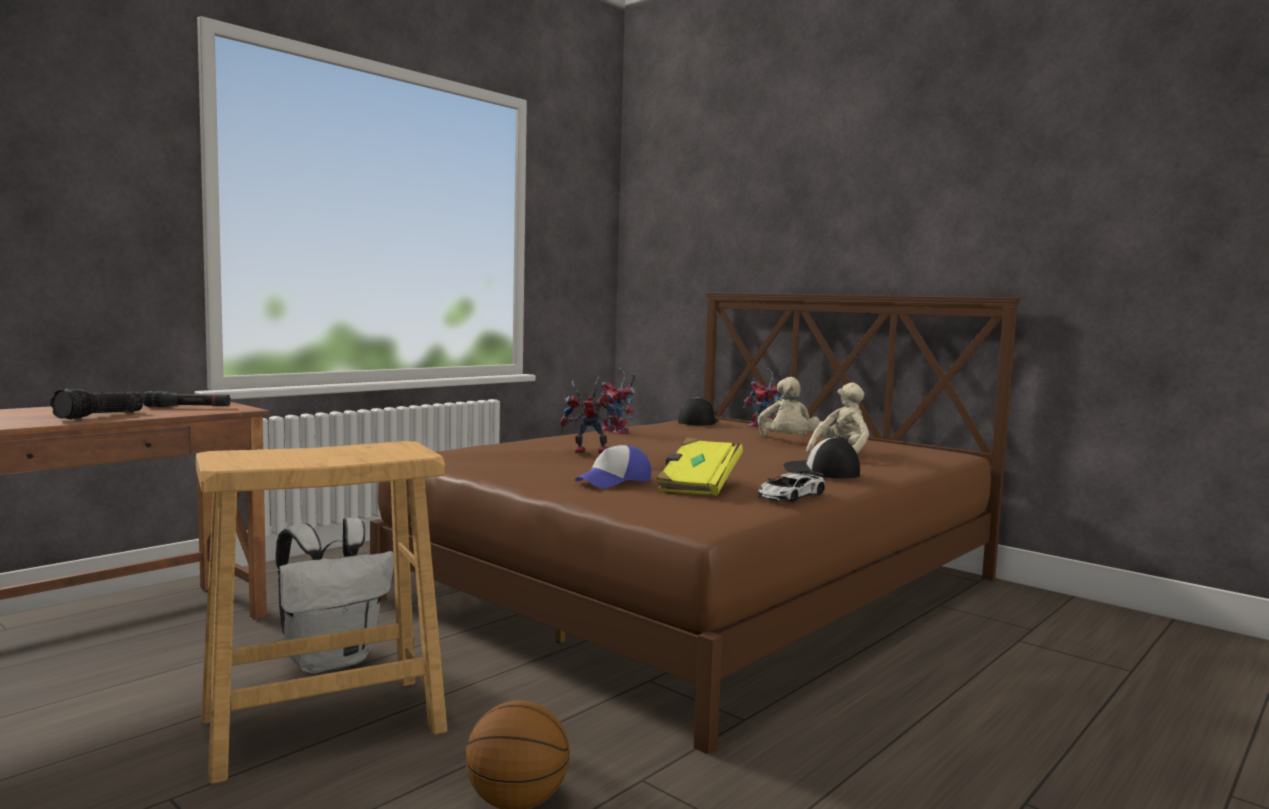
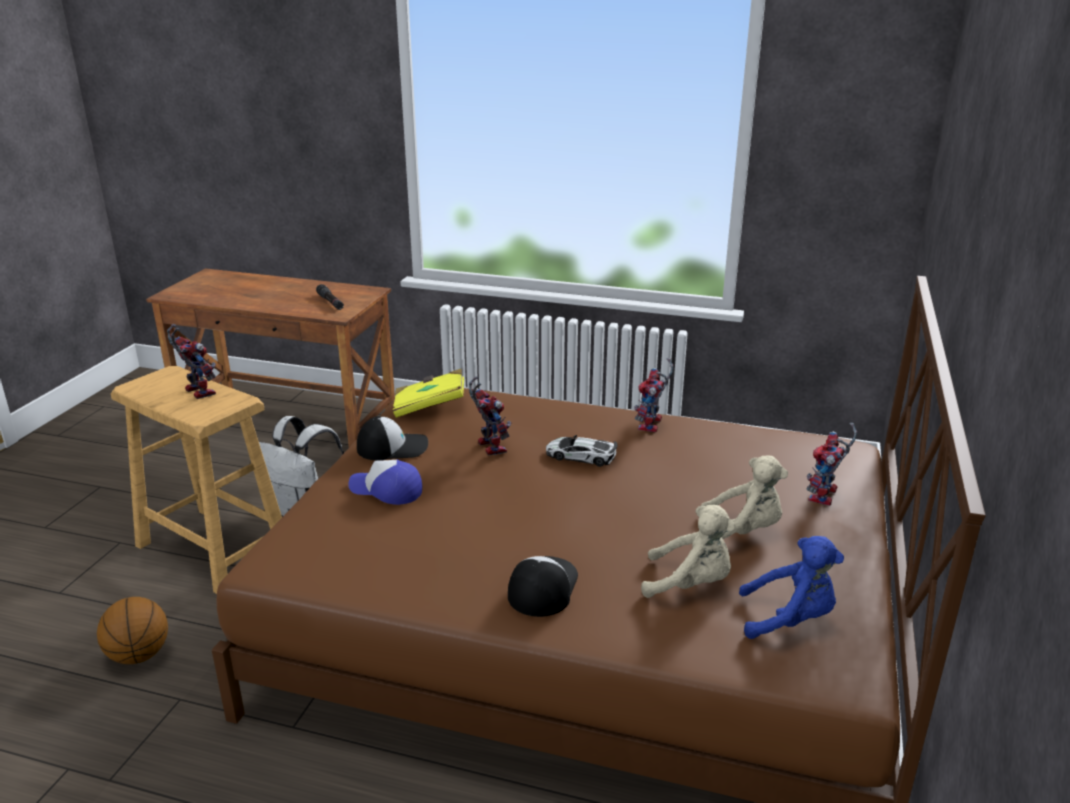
camera: 65 degrees right, 20 degrees up
(101, 416) = (269, 301): flashlight -> none
(325, 452) = (196, 391): none -> toy robot
(697, 422) = (800, 448): cap -> cap (393, 447)
(698, 486) = (399, 532): yellow book -> yellow book (429, 407)
(787, 441) = (743, 531): beige plush toy -> beige plush toy turned 150 degrees counterclockwise
(790, 495) = (401, 589): toy car -> toy car (580, 456)
(893, 449) = (789, 619): none -> blue plush toy

